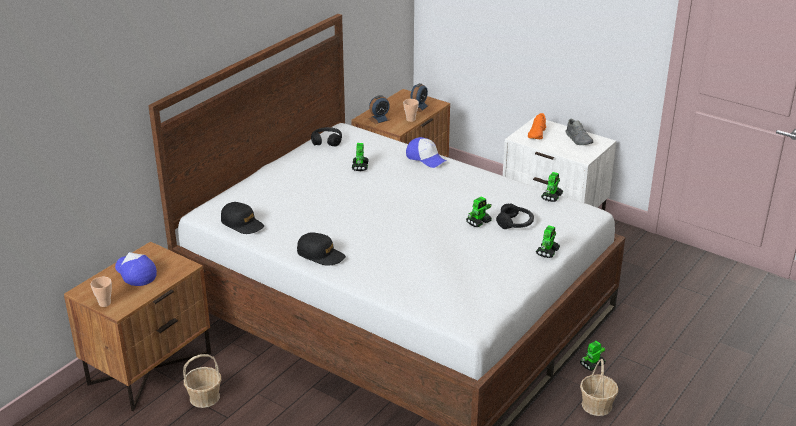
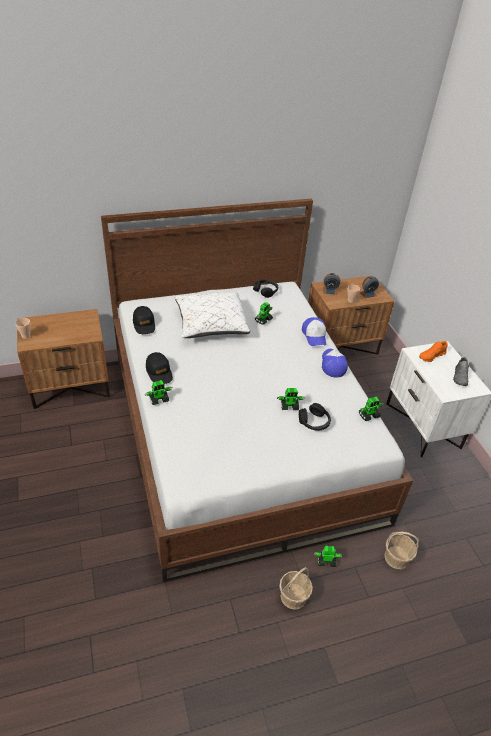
camera: 35 degrees right, 10 degrees up
(135, 273) = (64, 325): cap -> cap (332, 365)
(205, 397) = (75, 424): basket -> basket (397, 558)
(313, 193) = (211, 325): none -> white pillow
(547, 252) = (308, 460): toy robot -> toy robot (159, 399)

